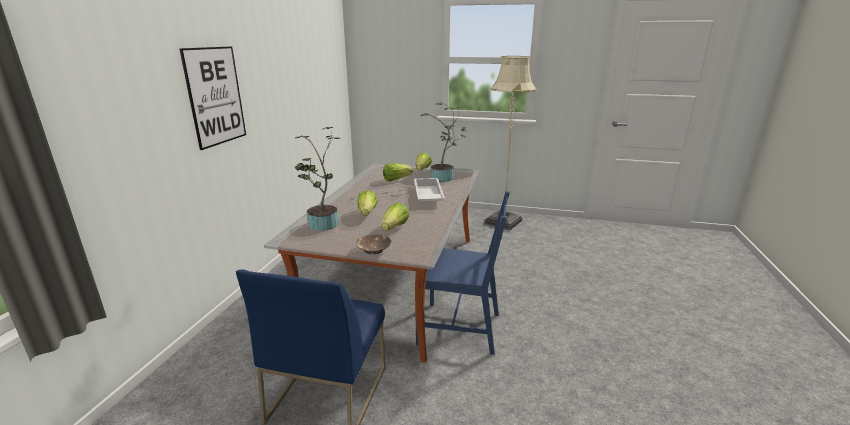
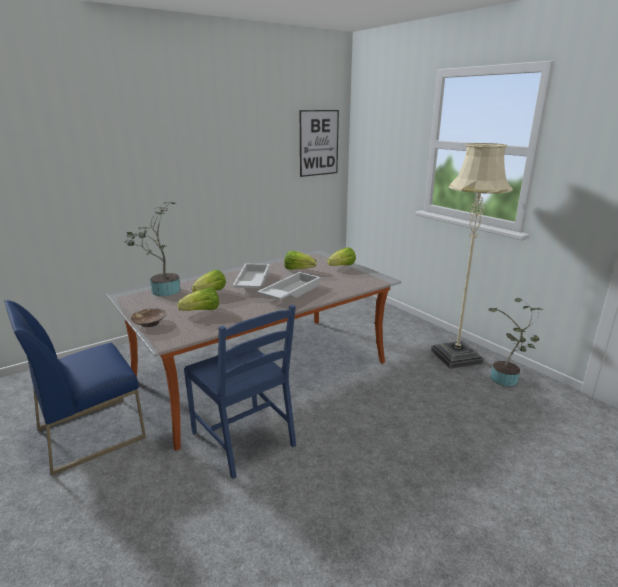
camera: 40 degrees right, 0 degrees up
(215, 96) = (140, 165): picture -> picture (319, 143)
(381, 197) = (251, 282): none -> white tray
(444, 178) = (343, 280): potted plant -> potted plant (506, 380)

